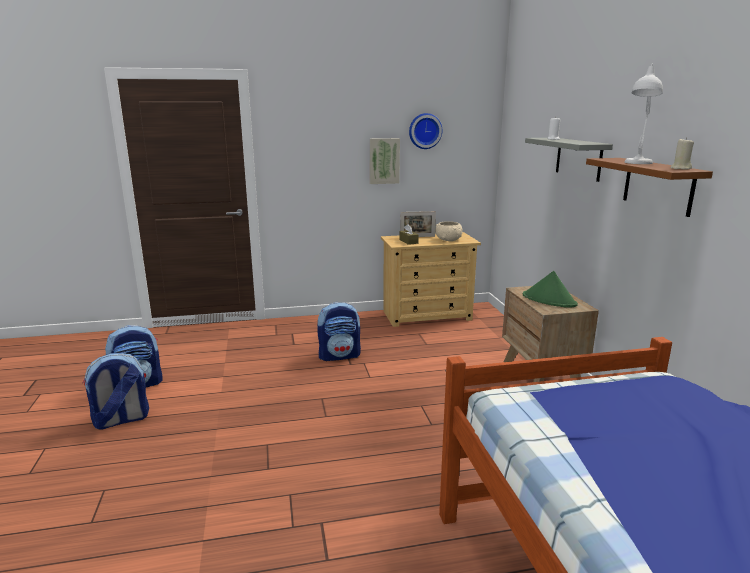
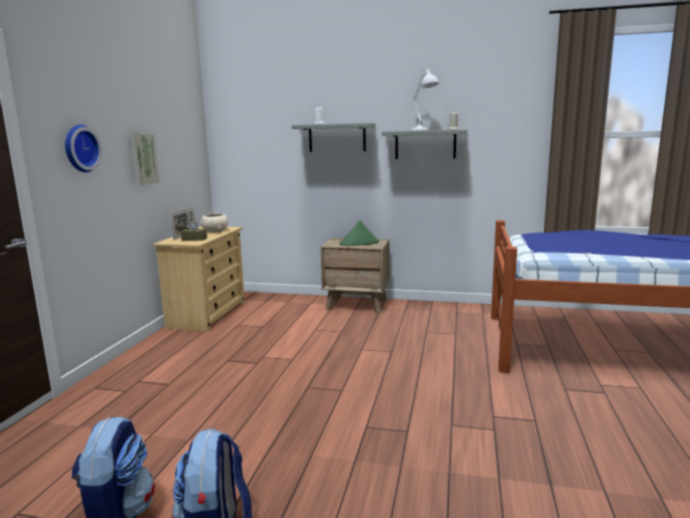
camera: 65 degrees left, 5 degrees down
(339, 355) = (232, 365): backpack -> none
(424, 131) = (165, 126): wall clock -> wall clock (79, 148)
(658, 186) = (425, 144): brown shelf -> grey shelf

